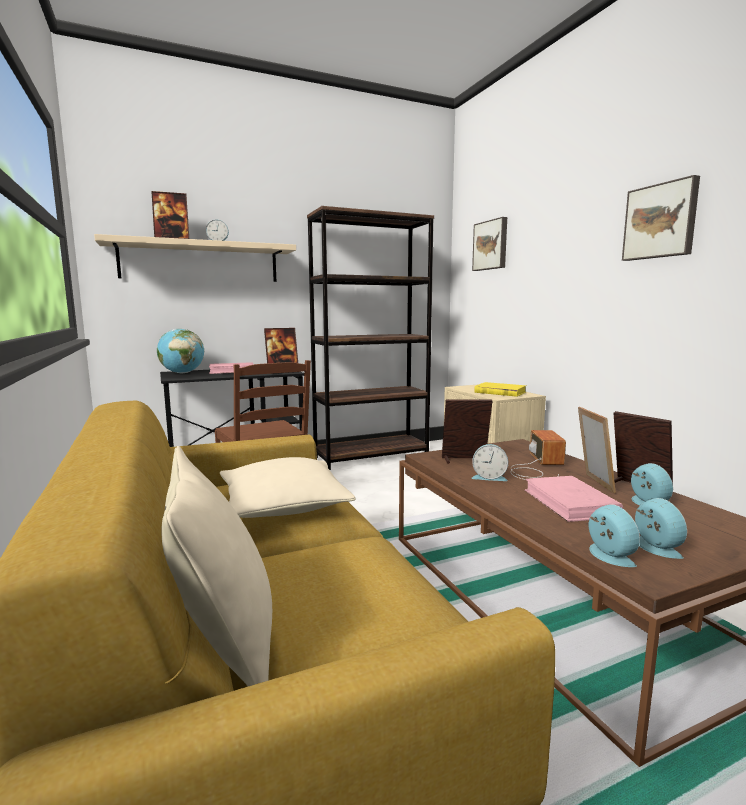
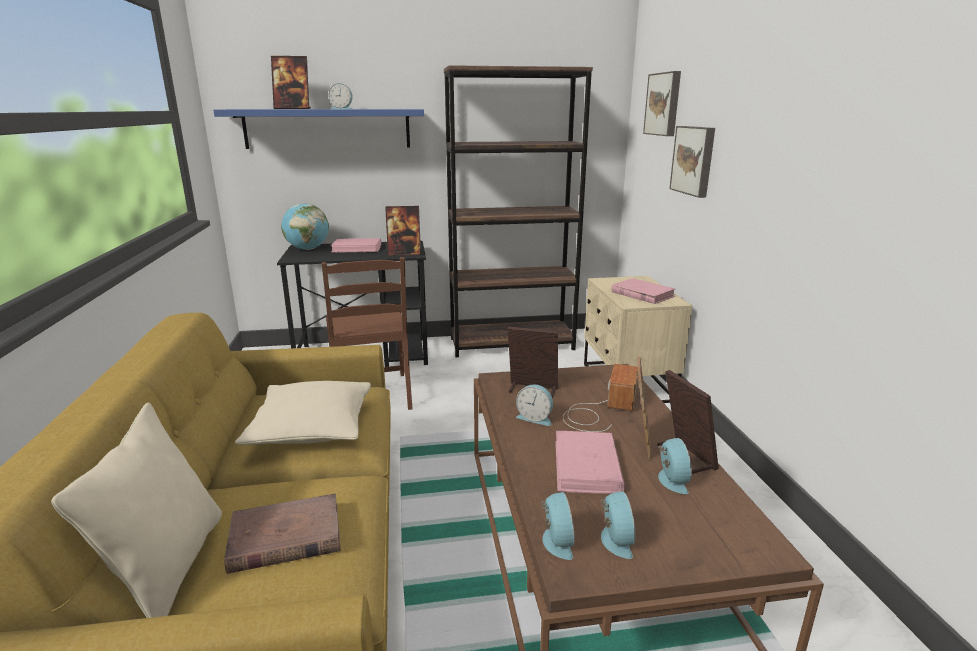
camera: 15 degrees right, 10 degrees up
(200, 262) = (327, 128): beige shelf -> blue shelf
(343, 593) = (285, 538): none -> brown book
(499, 392) = (642, 294): yellow book -> pink book
(661, 221) = (818, 114): picture -> picture (694, 160)

